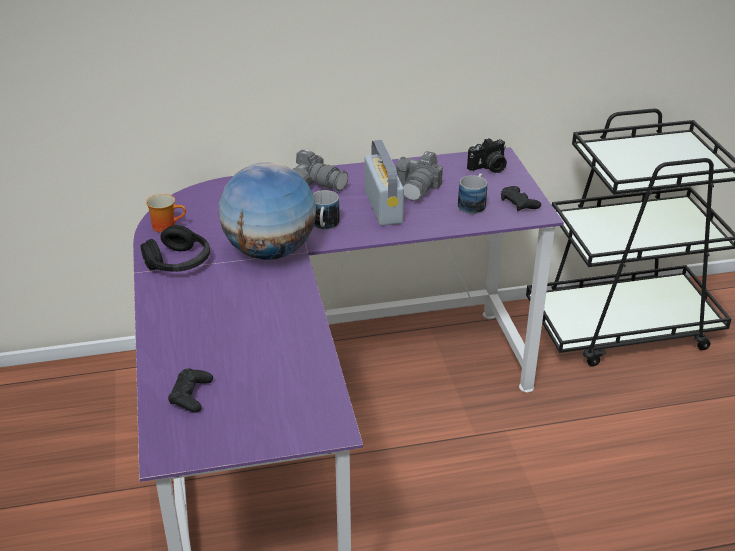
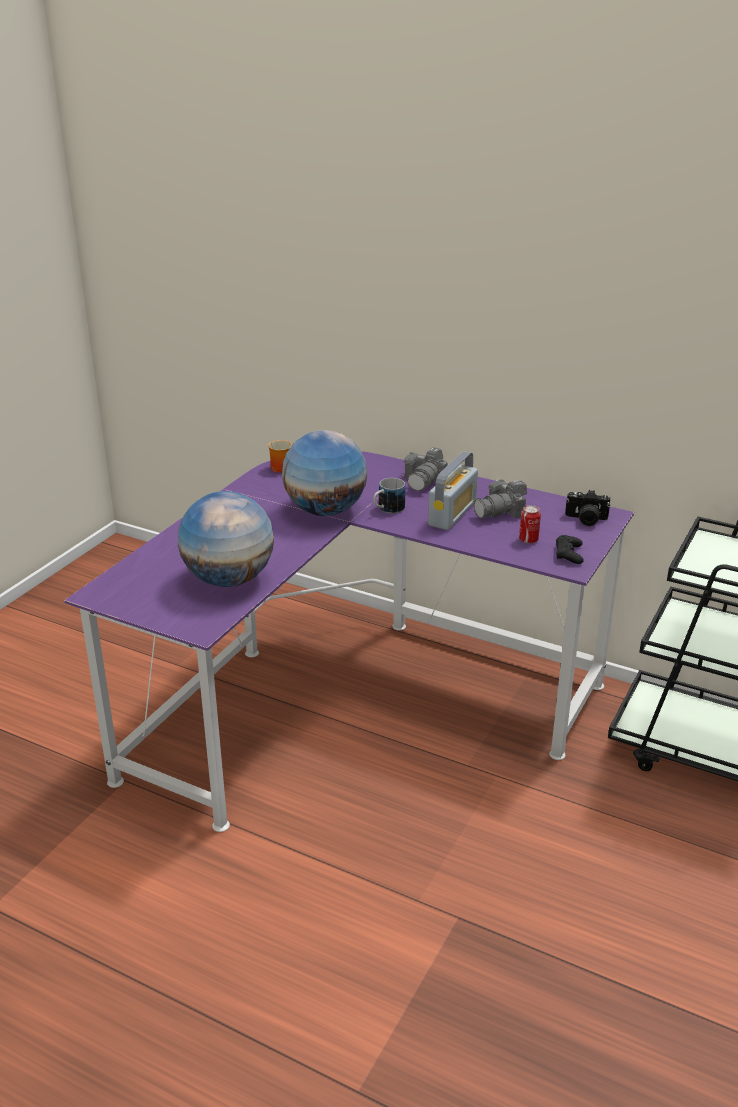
camera: 40 degrees right, 5 degrees down
(179, 262) = (257, 493): black headphones -> none
(191, 395) = (152, 571): black game controller -> none
(281, 363) = (229, 579): none -> globe
(316, 185) = (424, 481): camera -> camera turned 45 degrees clockwise
(473, 204) = (528, 540): mug -> can

